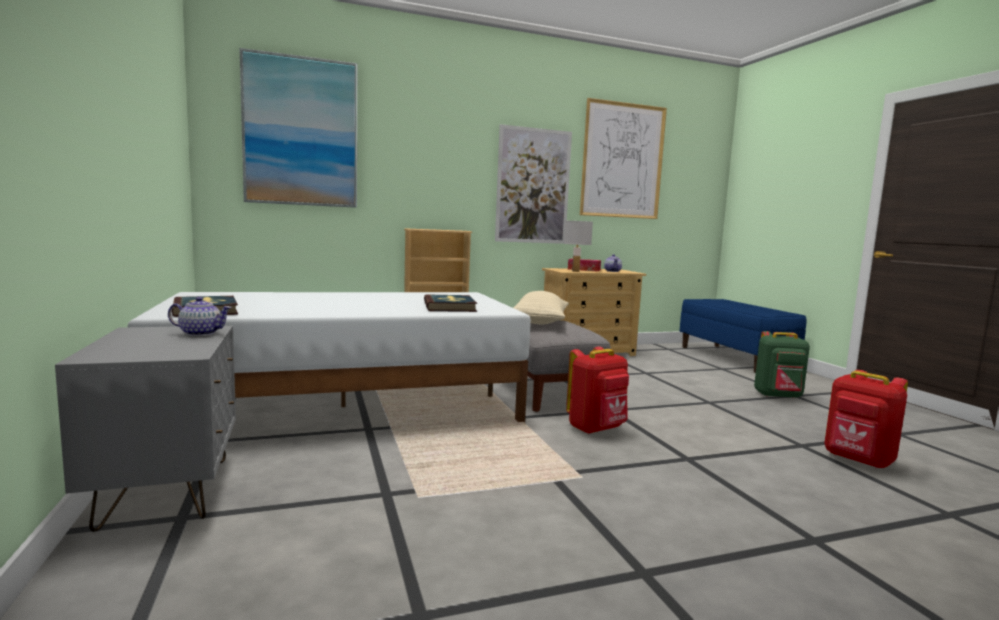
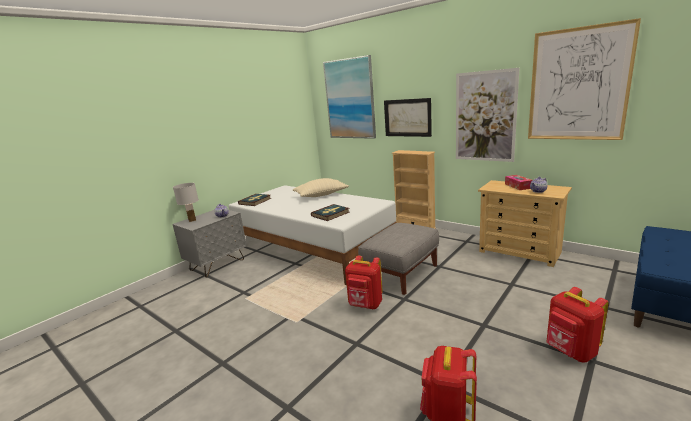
camera: 60 degrees right, 10 degrees up
(421, 177) = (407, 117): none -> picture
(539, 322) = (402, 229): beige pillow -> beige pillow (321, 195)
(575, 271) = (496, 188): white table lamp -> white table lamp (192, 220)
(778, 396) = (570, 351): green backpack -> red backpack

